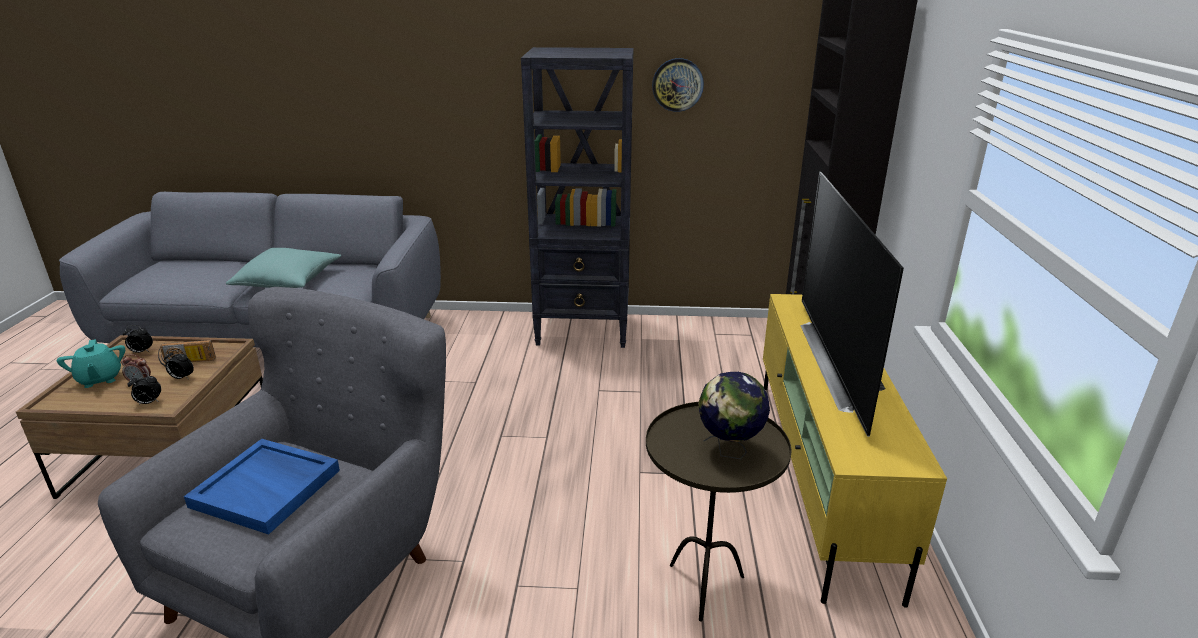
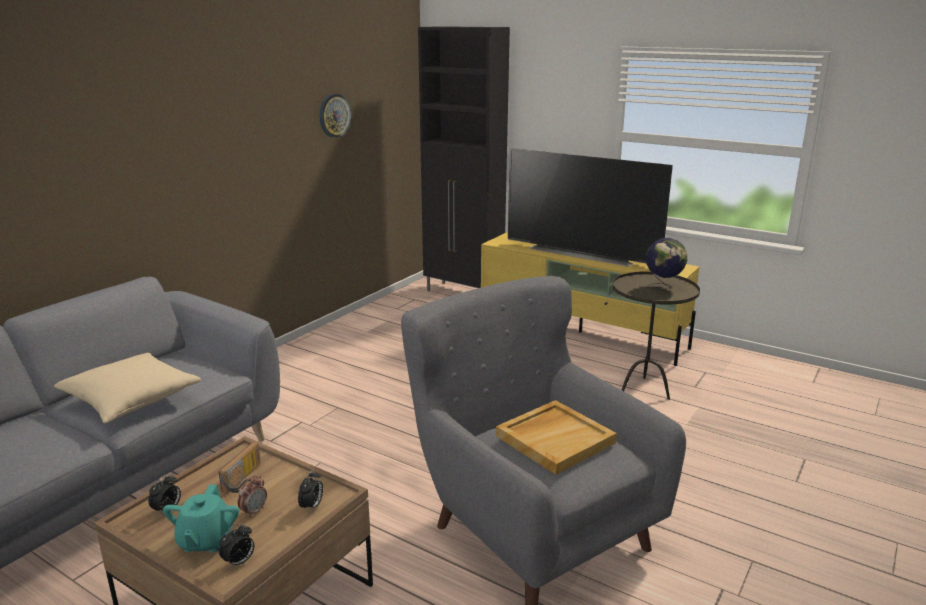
camera: 60 degrees left, 5 degrees down
(100, 379) = (205, 540): turquoise teapot -> turquoise teapot turned 90 degrees clockwise
(182, 378) = (278, 484): alarm clock -> alarm clock (239, 562)
(267, 488) = (555, 439): blue tray -> beige tray
(288, 281) = (131, 400): turquoise pillow -> beige pillow
(584, 330) = (322, 346): black bookcase -> none

